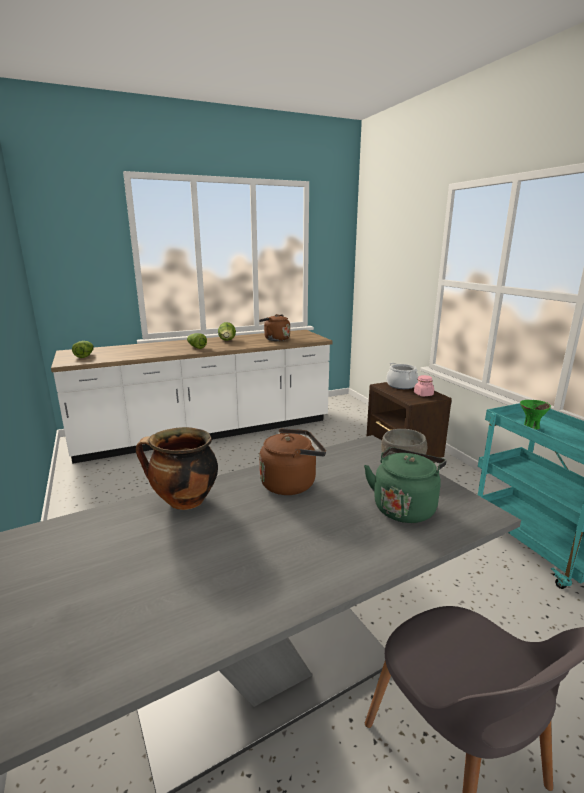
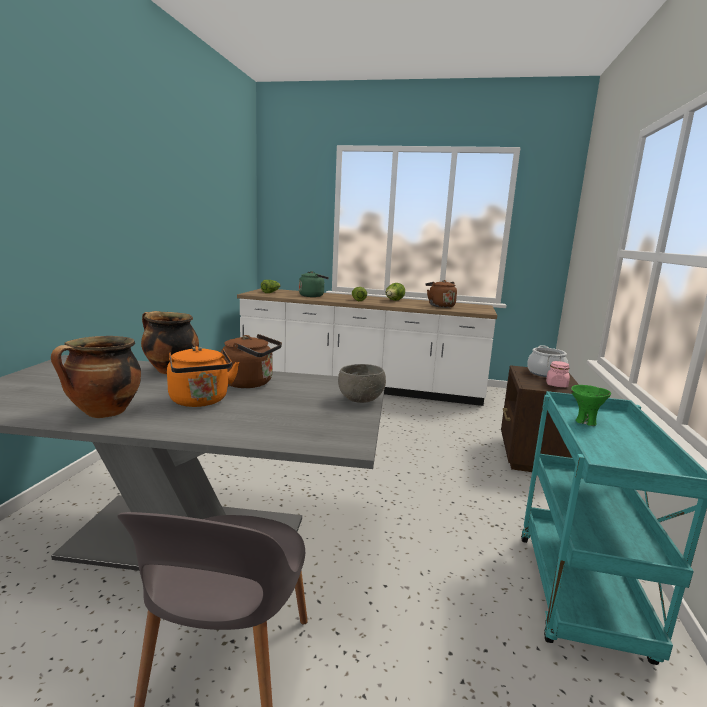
camera: 35 degrees right, 5 degrees down
(247, 592) = (104, 413): none -> cooking pot
(299, 526) = (200, 401): none -> orange kettle
(404, 507) = (294, 419): green kettle -> green kettle (313, 296)

